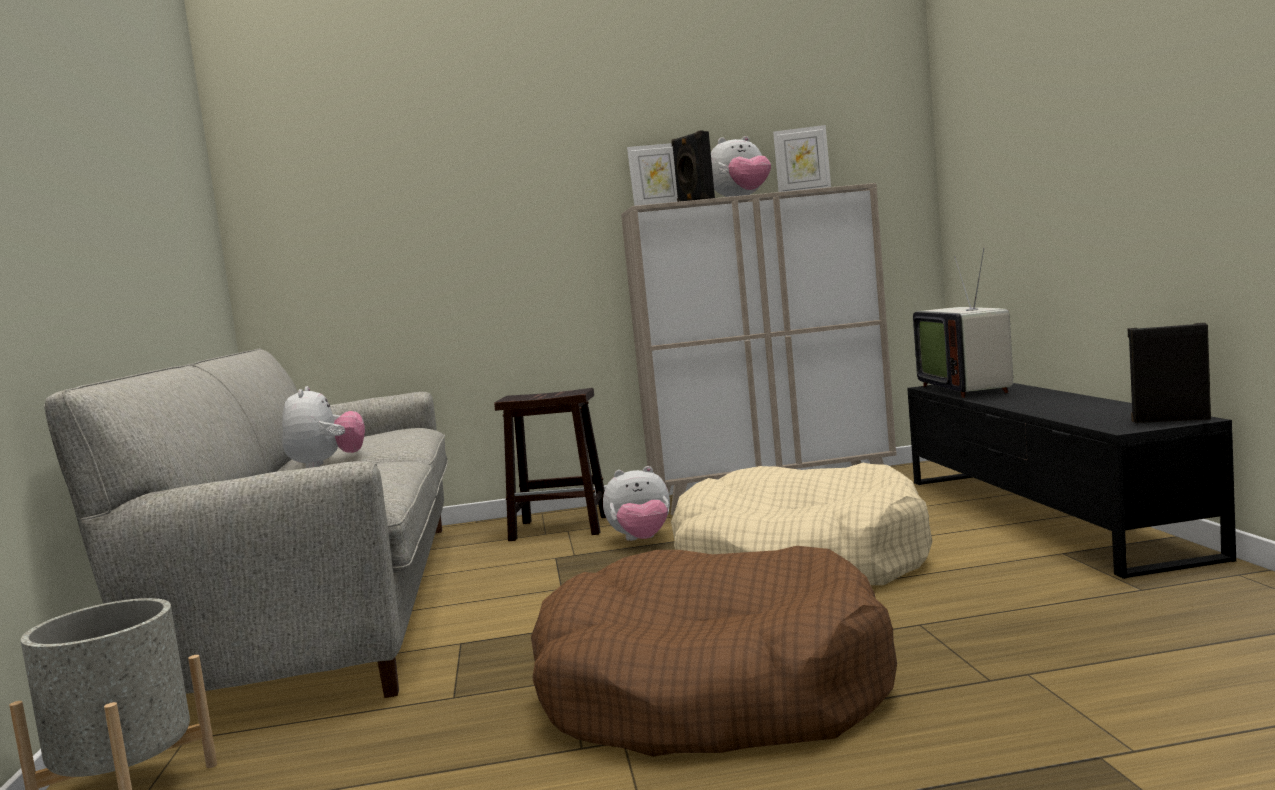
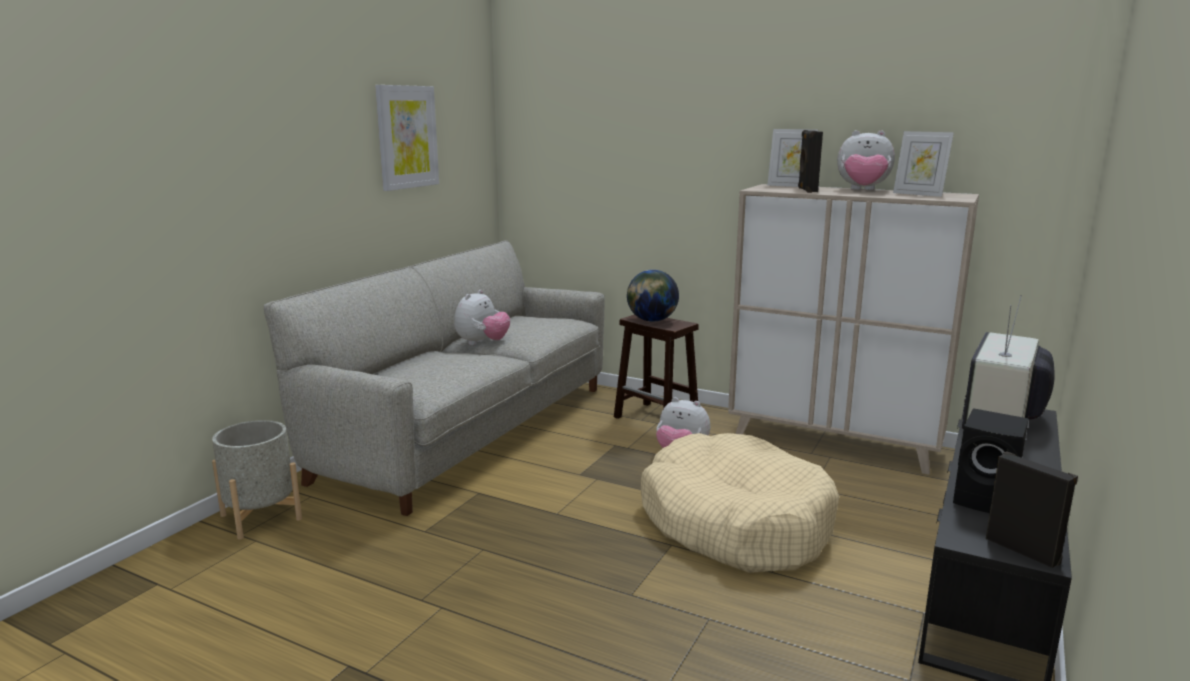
camera: 35 degrees right, 10 degrees up
(144, 170) = (407, 137): none -> picture
(536, 396) = (652, 320): none -> globe
(712, 692) = (524, 600): brown dog bed -> none
(1077, 412) = (987, 500): none -> black speaker

